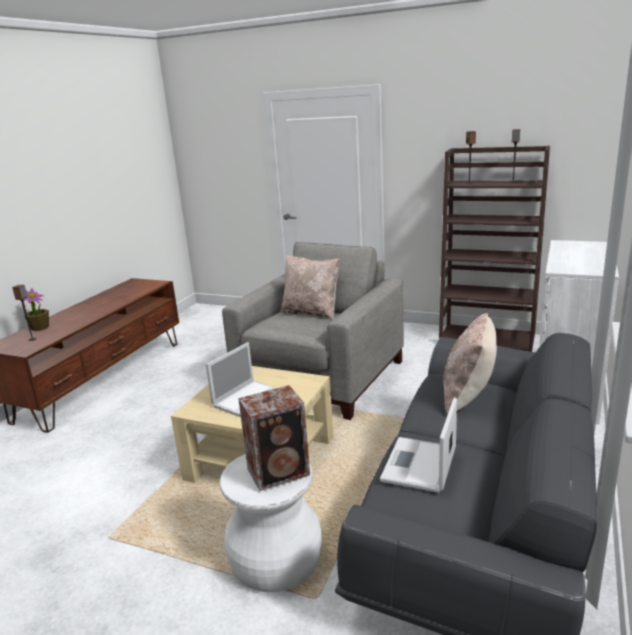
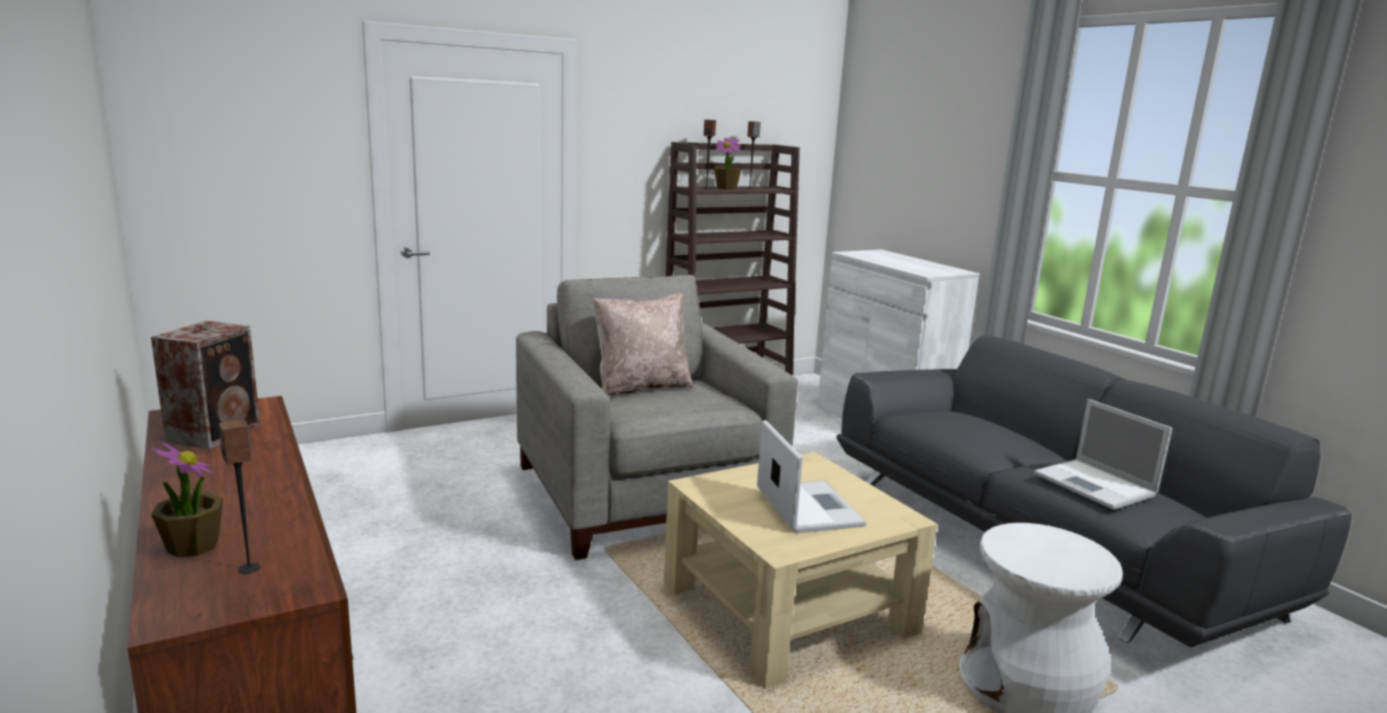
camera: 55 degrees left, 5 degrees down
(280, 471) = (1052, 544): speaker -> speaker (217, 432)
(468, 396) = (973, 421): beige pillow -> none
(489, 182) = (726, 188): none -> potted plant

